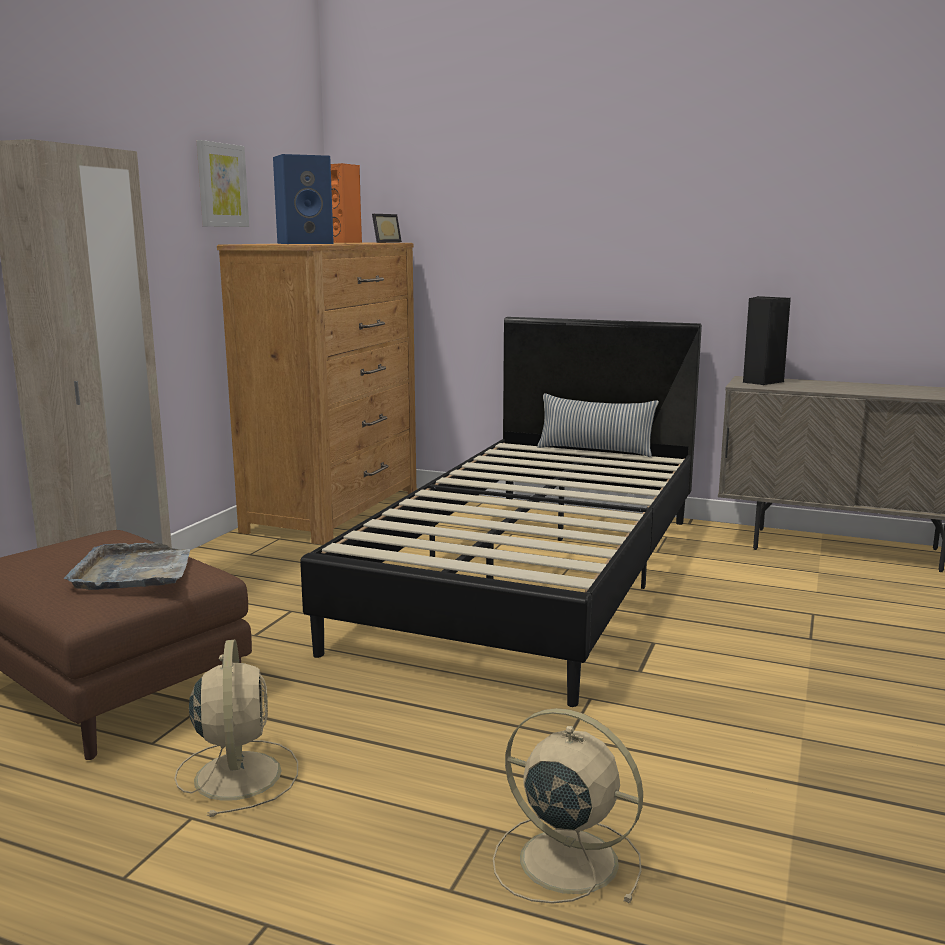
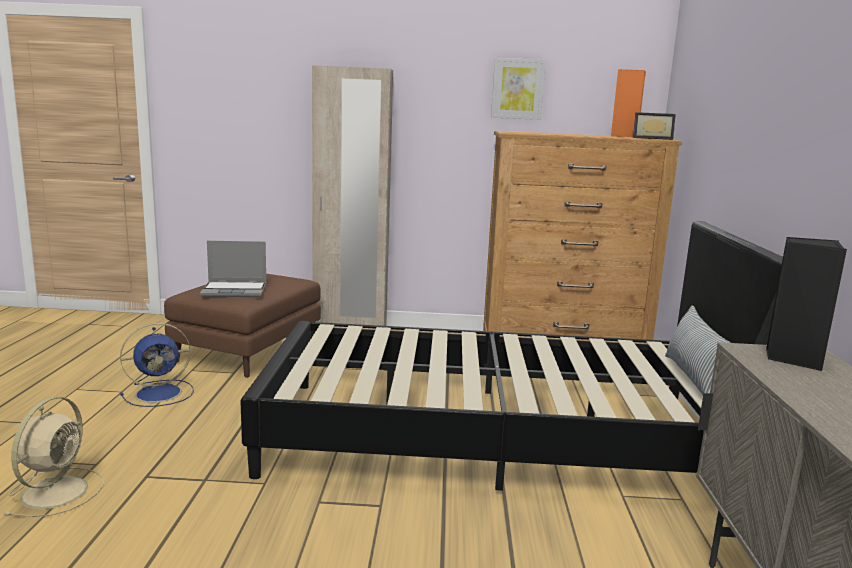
camera: 70 degrees right, 0 degrees up
(133, 572) = (235, 291): grey tray -> laptop
(238, 773) = (161, 393): beige fan -> blue fan
(306, 243) = (540, 133): blue speaker -> none

